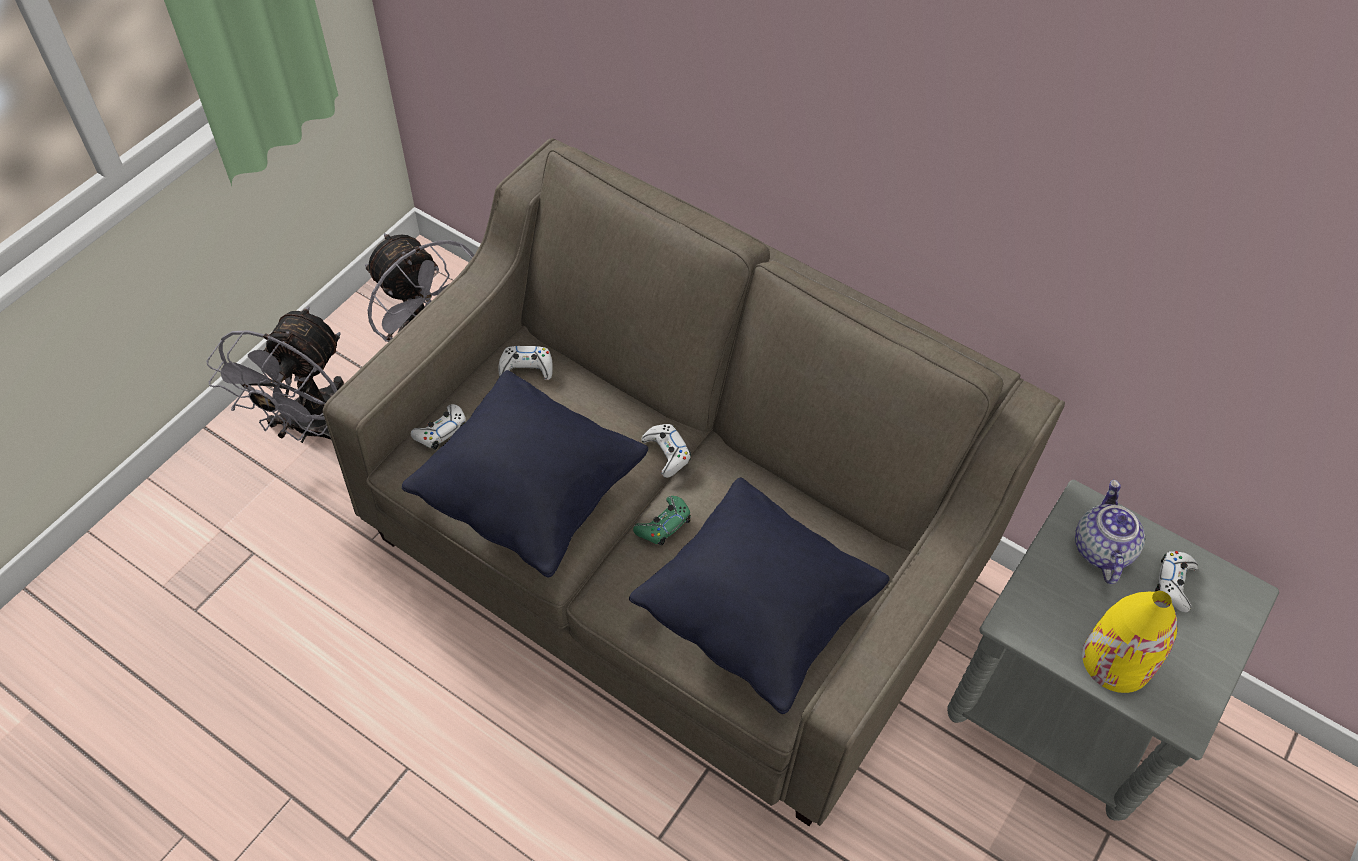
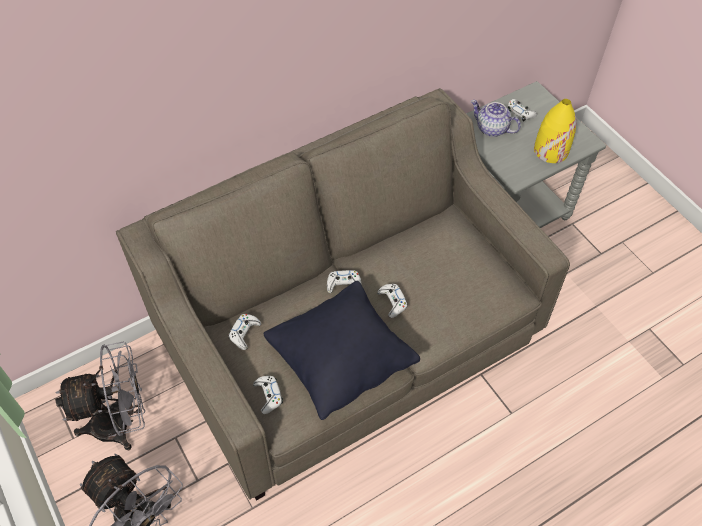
camera: 65 degrees left, 0 degrees up
(663, 524) = (392, 302): green game controller -> white game controller
(756, 613) = (465, 281): black pillow -> none

